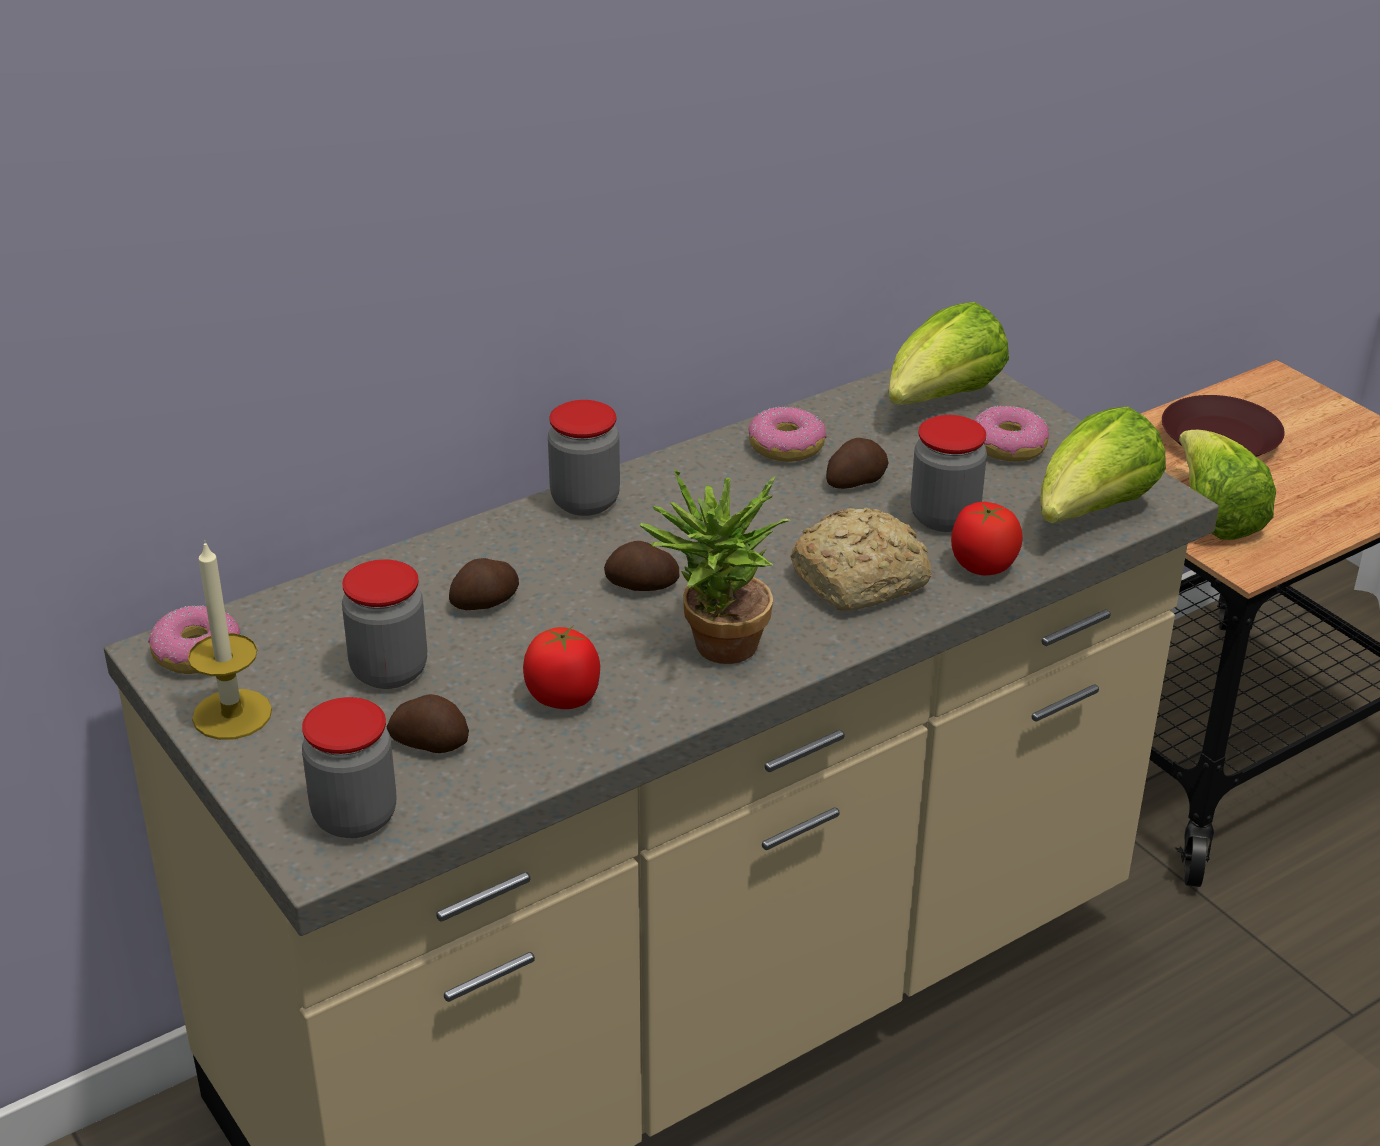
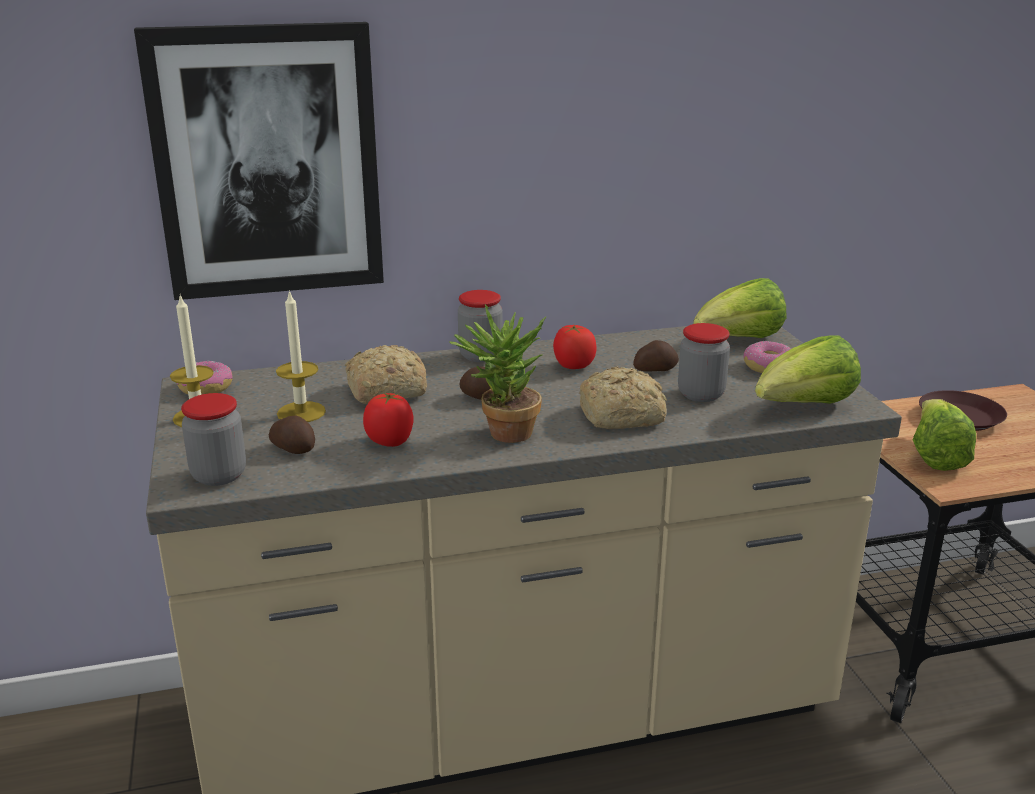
camera: 20 degrees right, 10 degrees down
(245, 273) = (267, 162): none -> picture
(389, 671) = (301, 412): jar -> candle
(486, 603) = (384, 391): potato -> bread
(787, 447) = (623, 348): donut -> none
(982, 567) = (709, 422): tomato -> tomato (573, 366)

